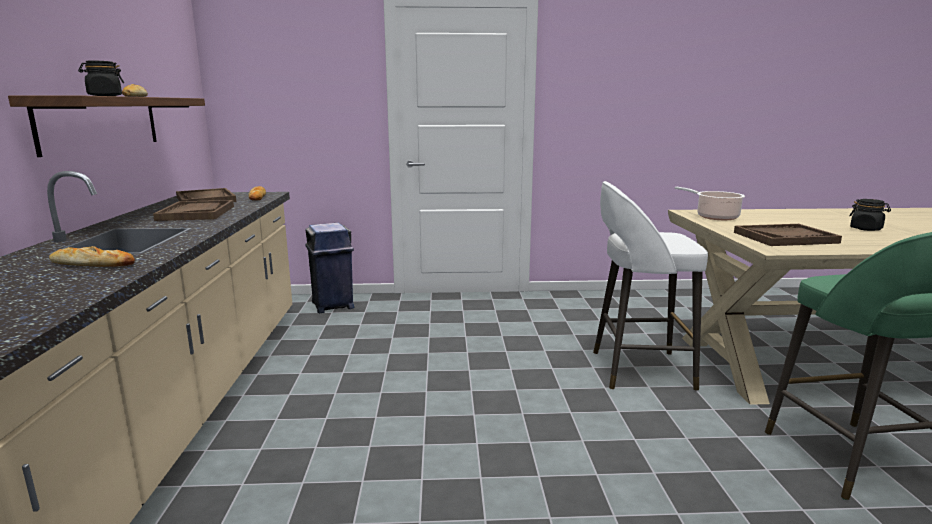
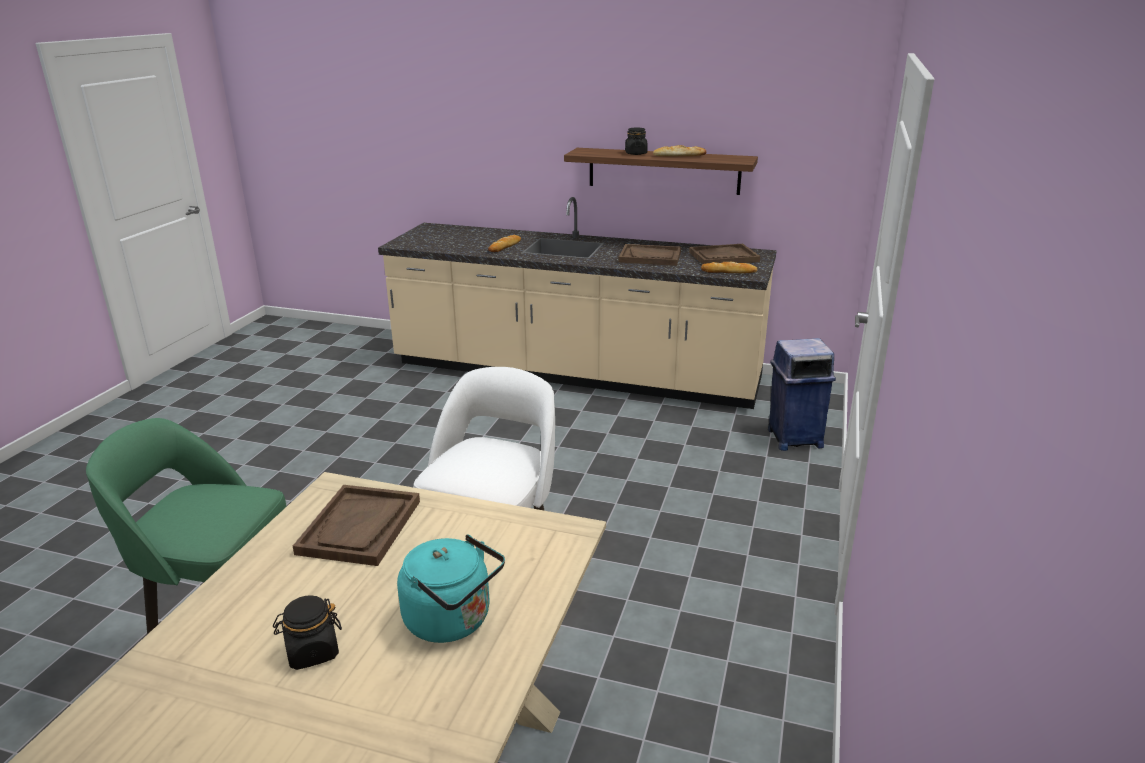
camera: 110 degrees right, 10 degrees up
(714, 217) = (517, 537): cooking pot -> none
(789, 217) = (453, 621): none -> turquoise kettle

